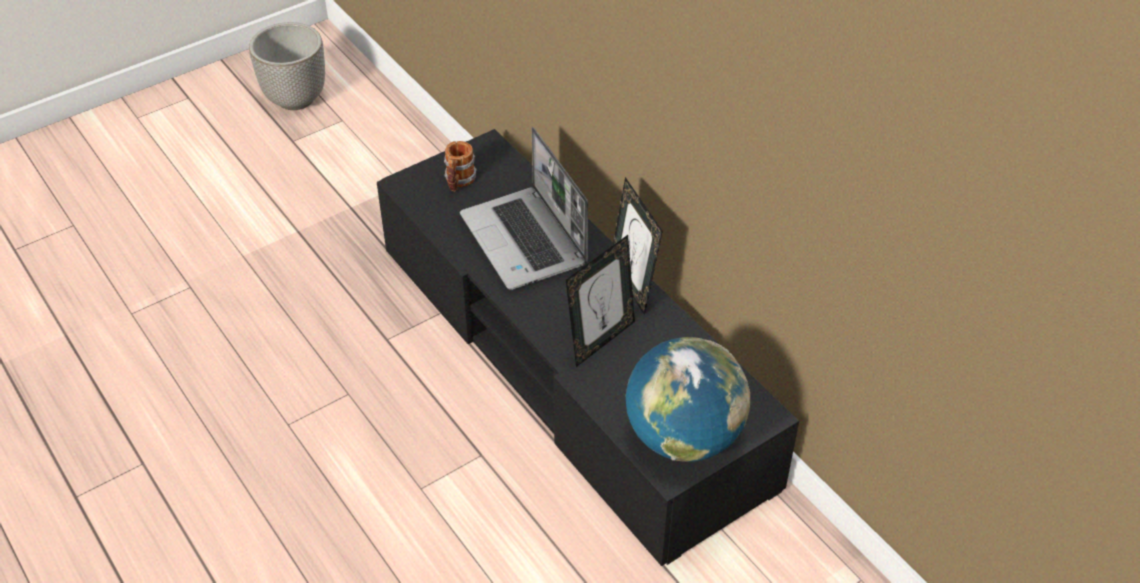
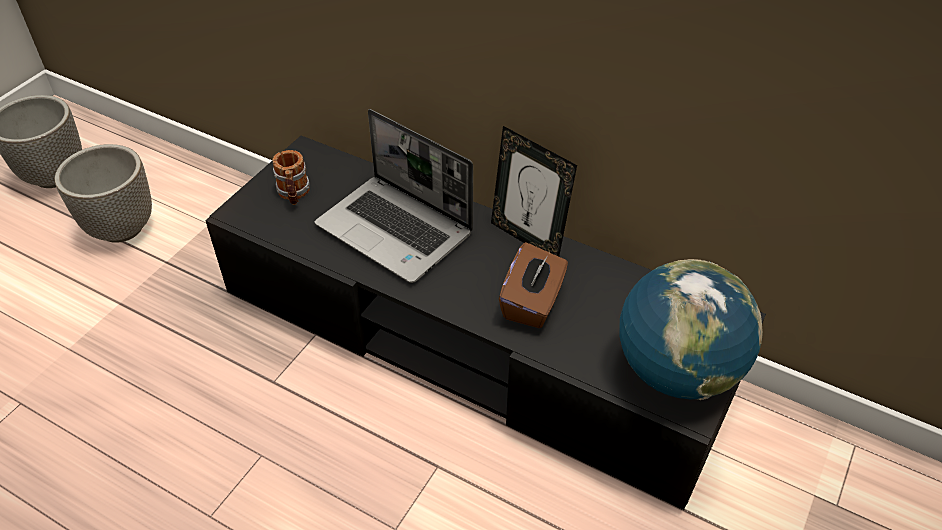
camera: 25 degrees left, 0 degrees up
(329, 165) = (122, 228): none -> planter
(600, 340) = (532, 302): picture frame -> brown tissue box

